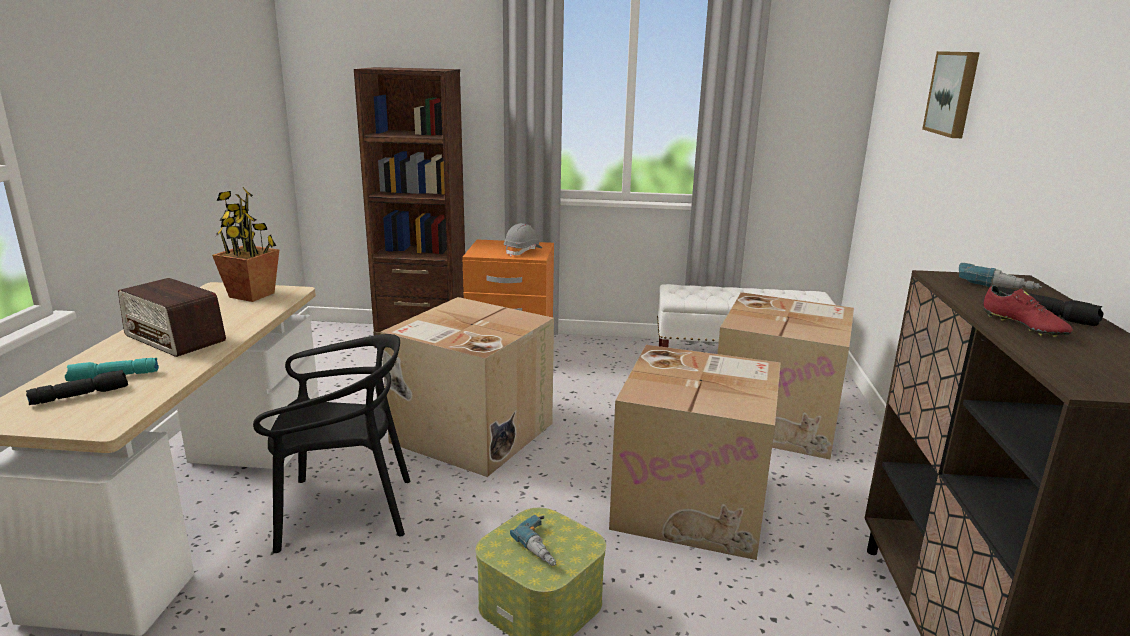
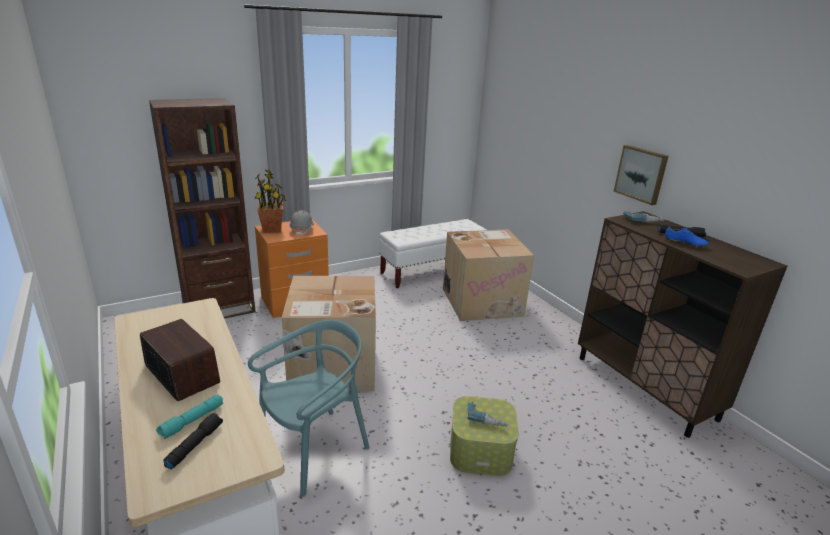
camera: 35 degrees left, 5 degrees up
(175, 338) = (182, 373): radio -> radio turned 135 degrees counterclockwise
(252, 295) = (177, 318): potted plant -> potted plant (272, 229)
(345, 511) = (314, 449): black chair -> turquoise chair
(694, 502) = (491, 363): cardboard box -> none
(954, 93) = (562, 111): picture -> picture (641, 174)
(1023, 326) = (685, 243): red shoe -> blue shoe

